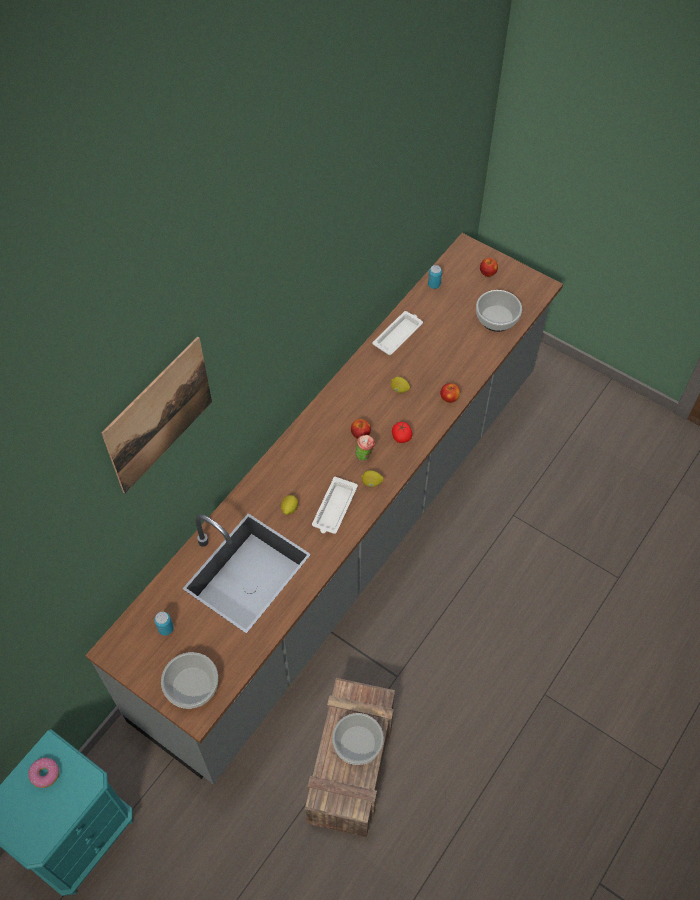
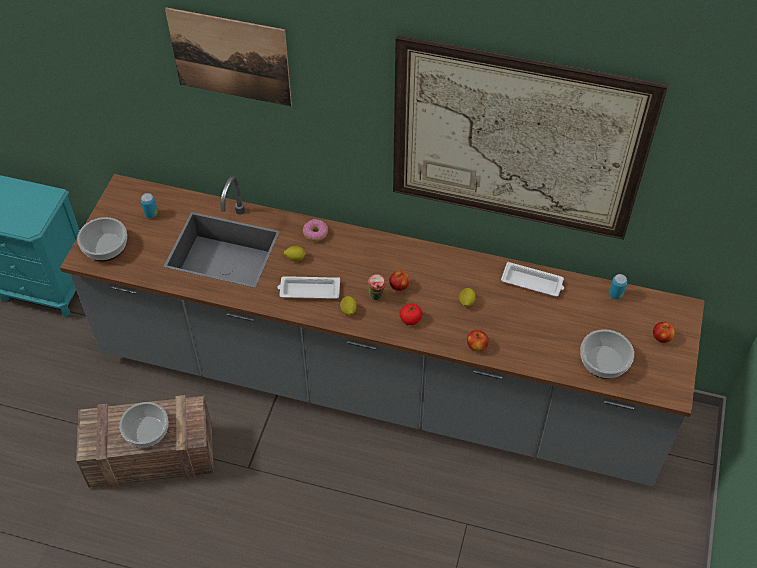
camera: 70 degrees right, 5 degrees down
(45, 774) = (31, 200): donut -> donut (315, 233)
(354, 242) = (517, 141): none -> picture

